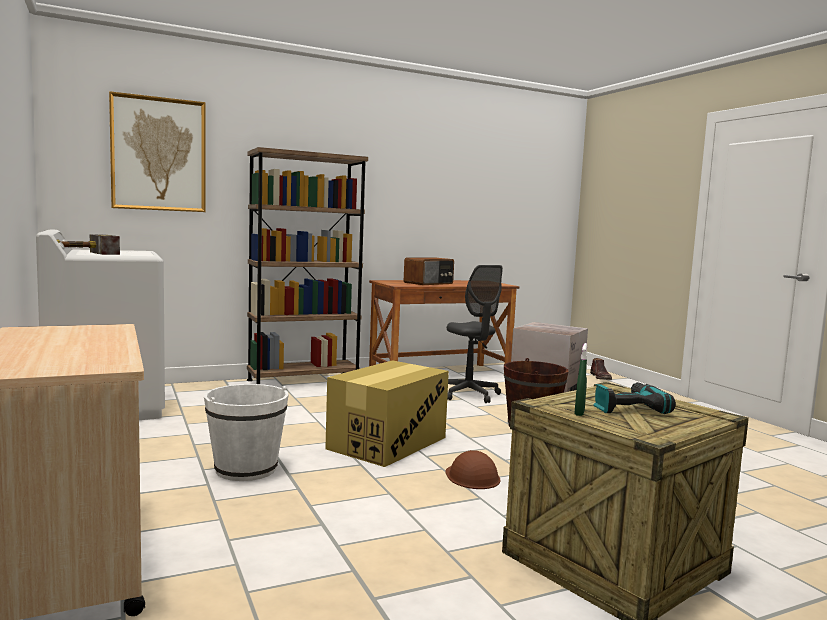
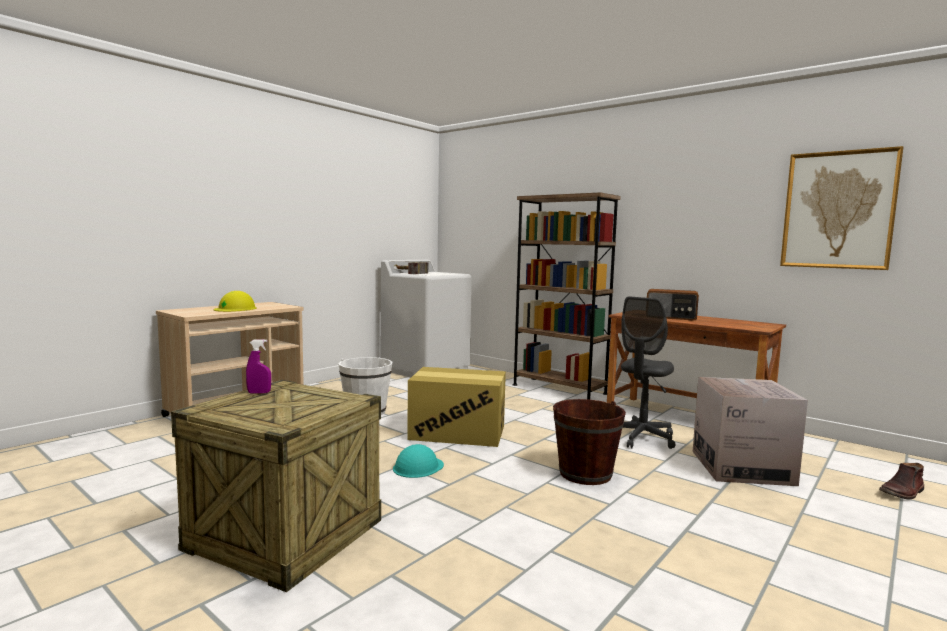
camera: 65 degrees right, 0 degrees up
(78, 345) = (235, 309): none -> yellow hard hat
(158, 154) = (491, 208): picture -> picture (838, 210)
(472, 476) = (418, 467): brown hard hat -> turquoise hard hat
(579, 412) = (259, 392): green spray bottle -> purple spray bottle
(627, 407) = (290, 404): power drill -> none

